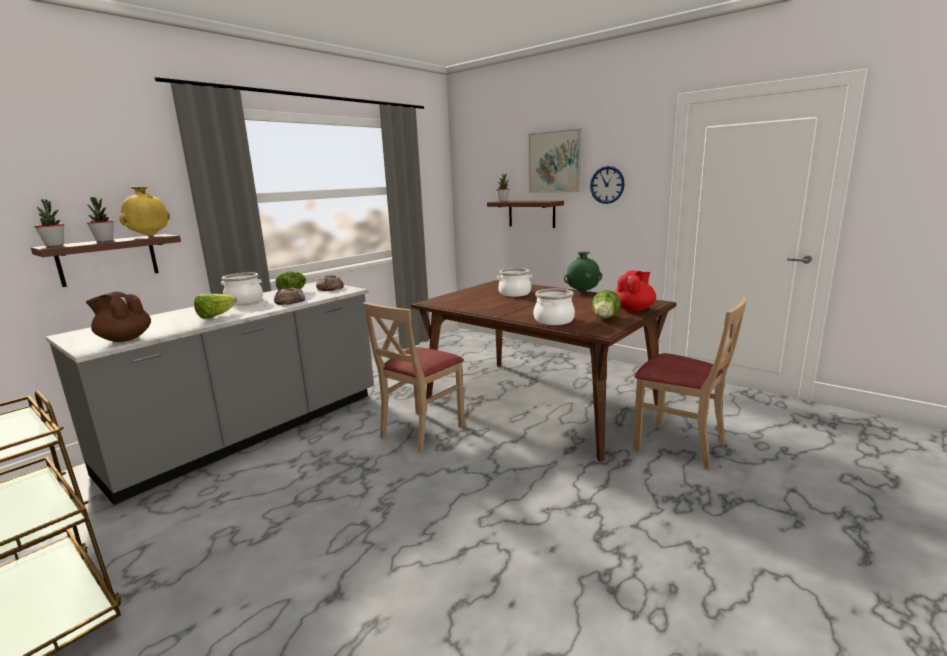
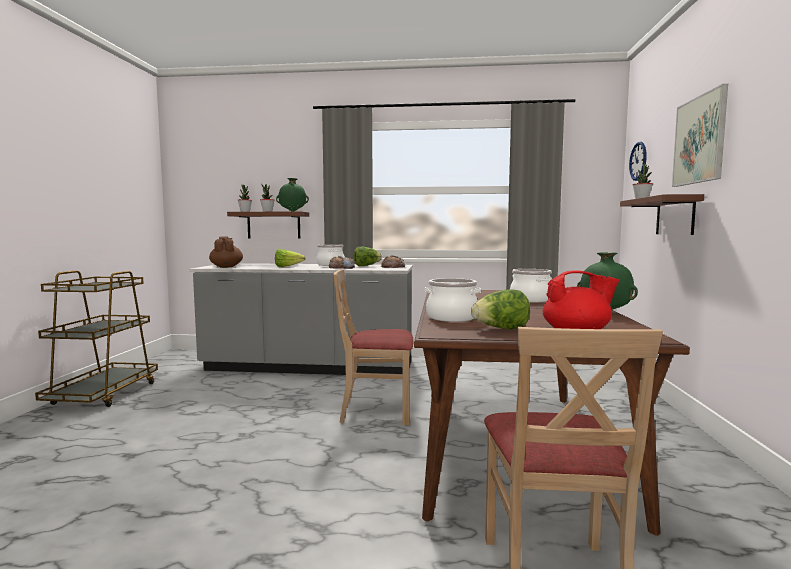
camera: 55 degrees right, 10 degrees down
(150, 236) = (293, 211): yellow vase -> green vase
(607, 185) = (750, 163): wall clock -> wall clock (638, 161)

